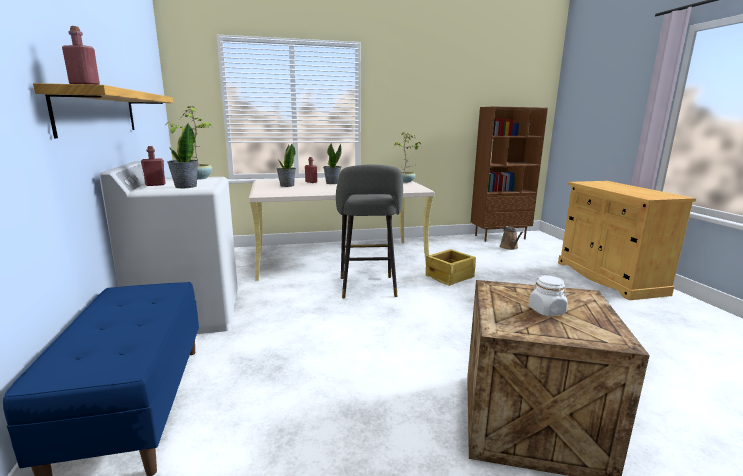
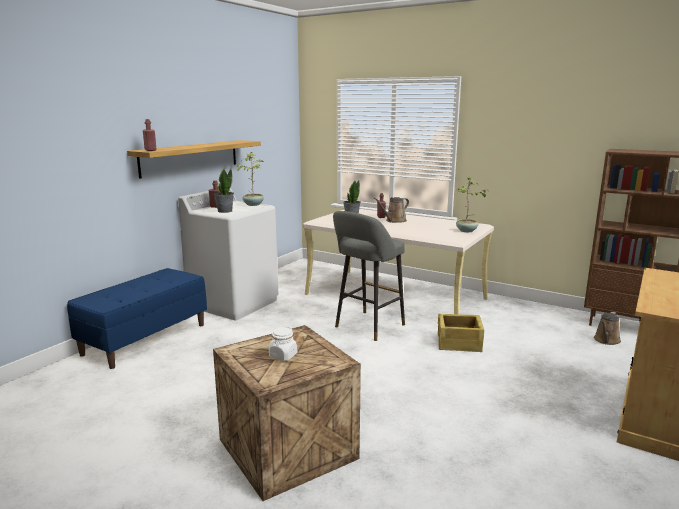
camera: 45 degrees right, 0 degrees up
(332, 183) = (394, 221): potted plant -> brown watering can

